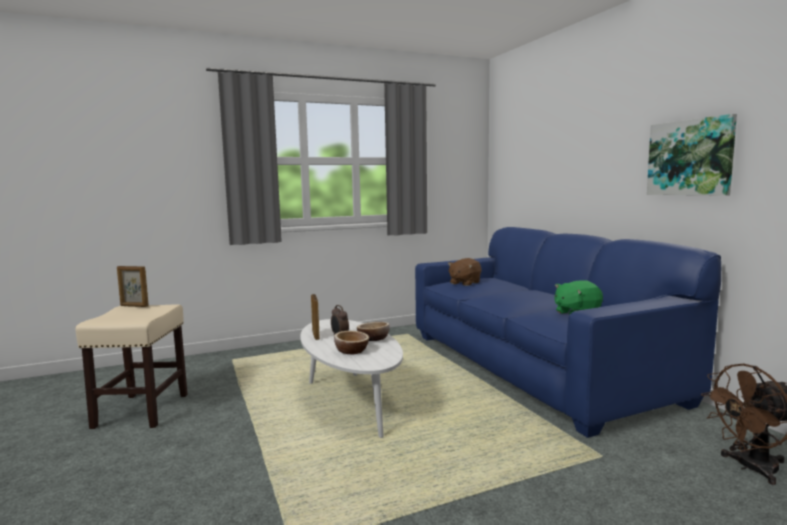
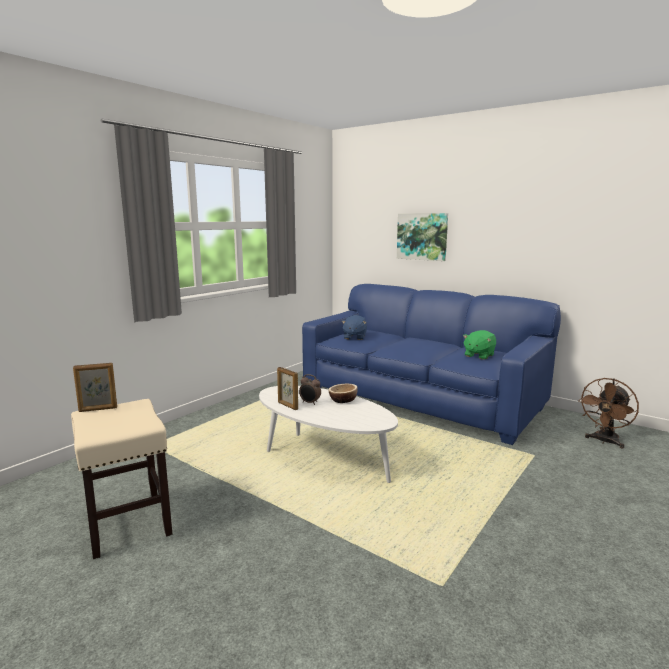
camera: 30 degrees left, 5 degrees up
(351, 351) = (344, 415): bowl -> none
(464, 283) = (354, 337): brown plush toy -> blue plush toy
(690, 157) = (535, 236): picture -> picture (422, 236)

